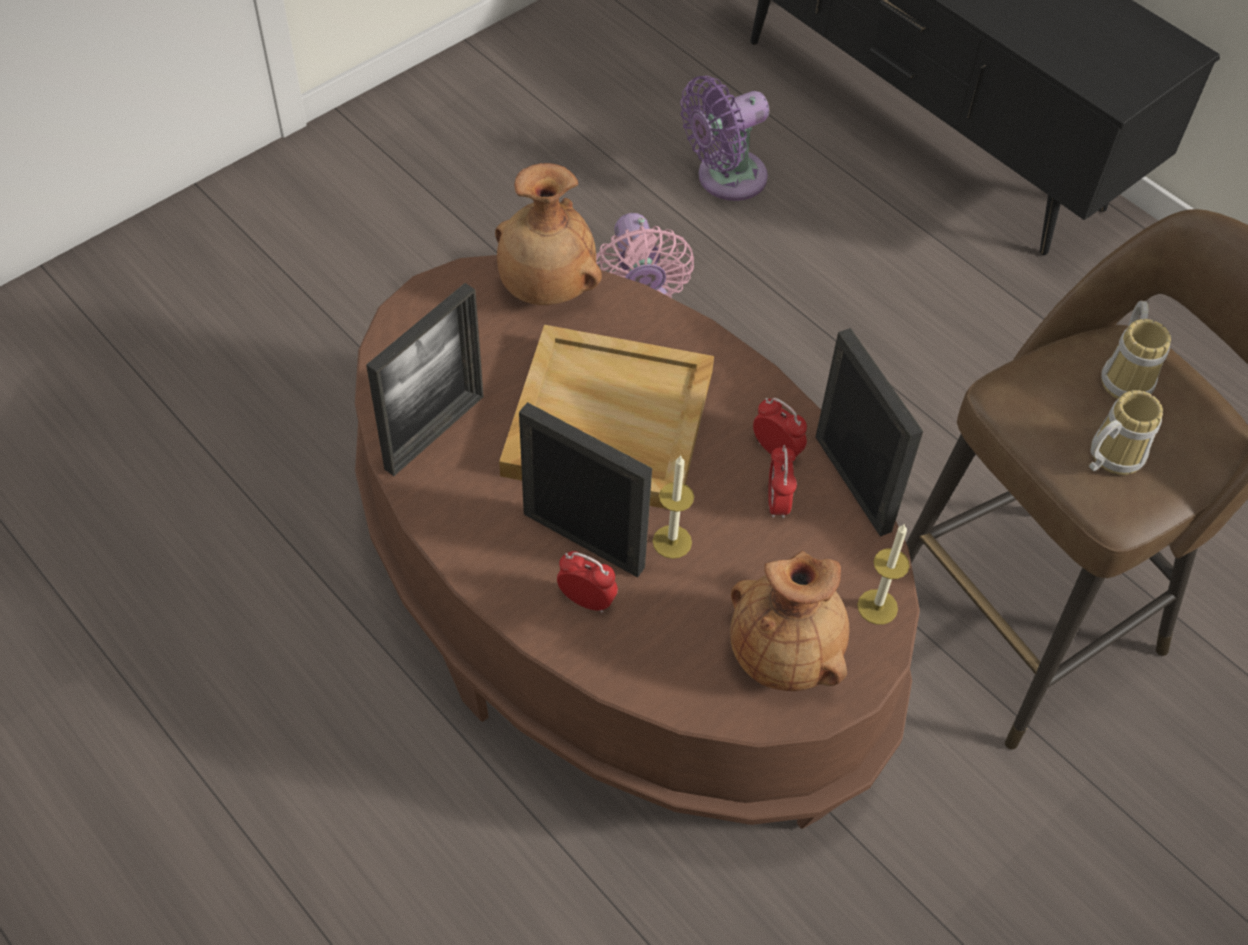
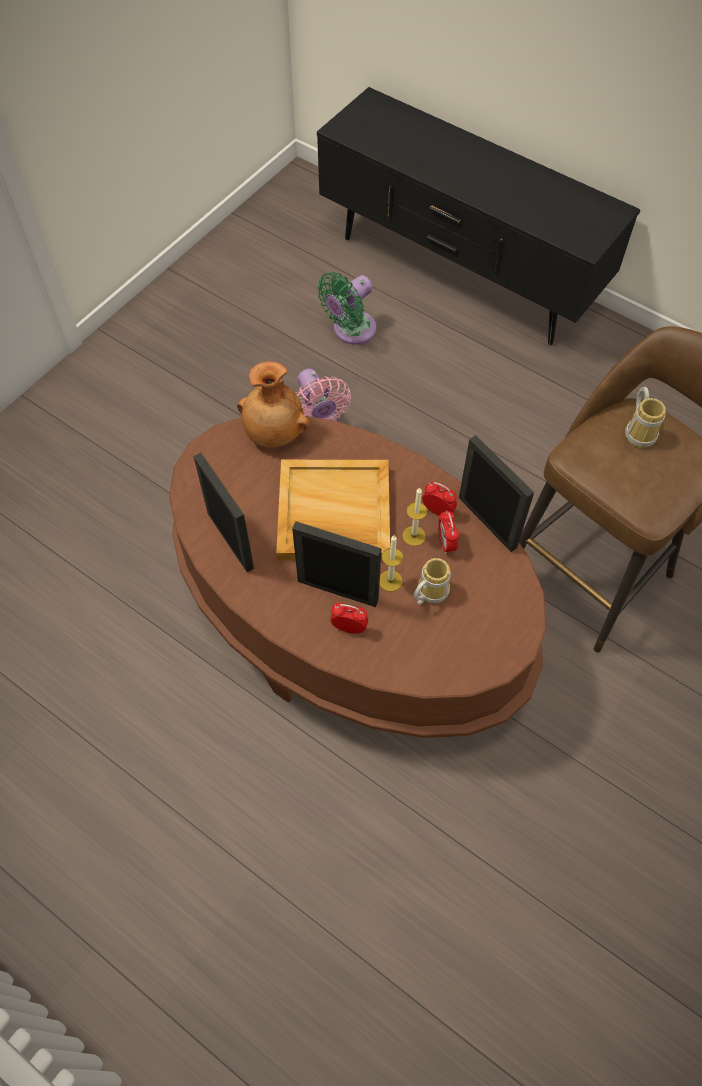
camera: 10 degrees left, 5 degrees up
(434, 432) = (230, 540): picture frame -> picture frame turned 60 degrees counterclockwise
(725, 179) = (351, 331): purple fan -> green fan
(785, 654) = (473, 636): brown vase -> none
(877, 607) = (519, 596): candle -> candle (414, 536)
(1108, 456) = (640, 483): mug -> mug (428, 592)

